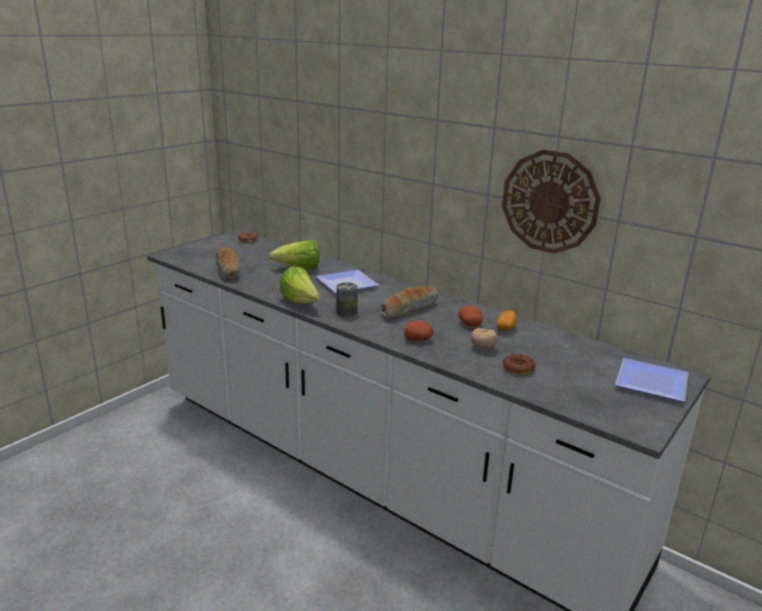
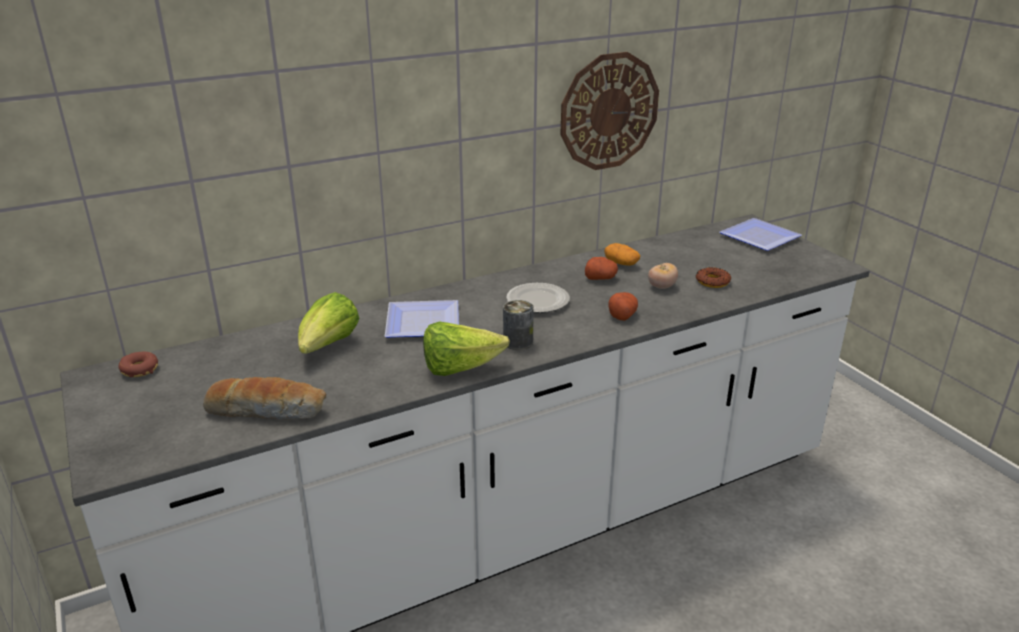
camera: 65 degrees left, 5 degrees up
(409, 309) = (537, 301): bread -> plate

